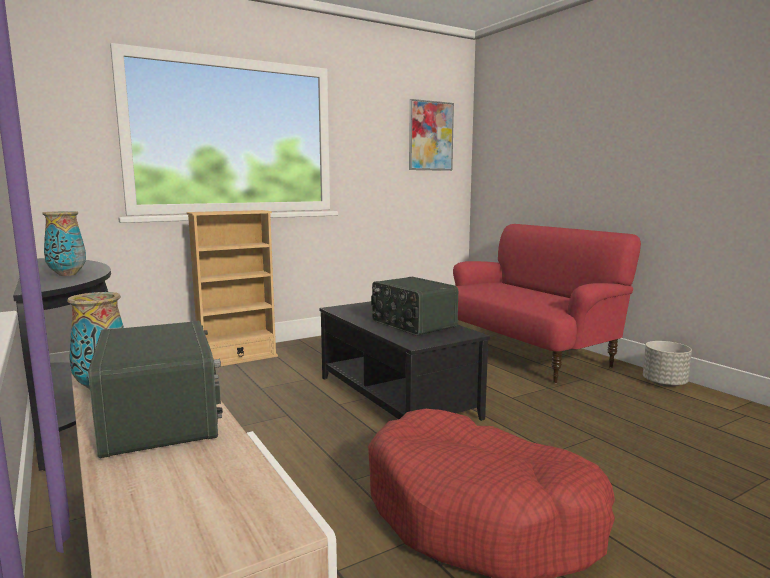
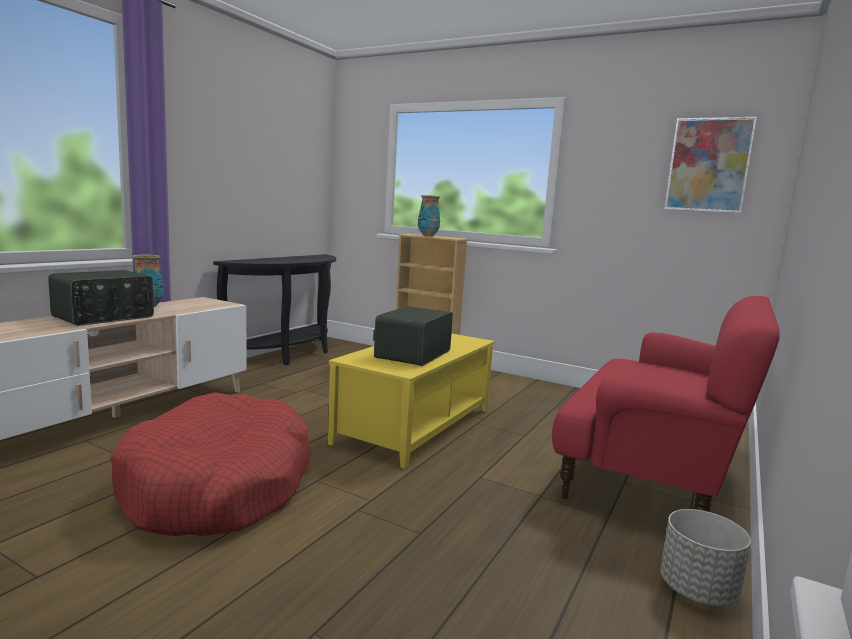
camera: 60 degrees right, 0 degrees up
(67, 274) = (277, 260): vase -> vase (427, 235)
(397, 396) = (416, 426): black coffee table -> yellow coffee table

